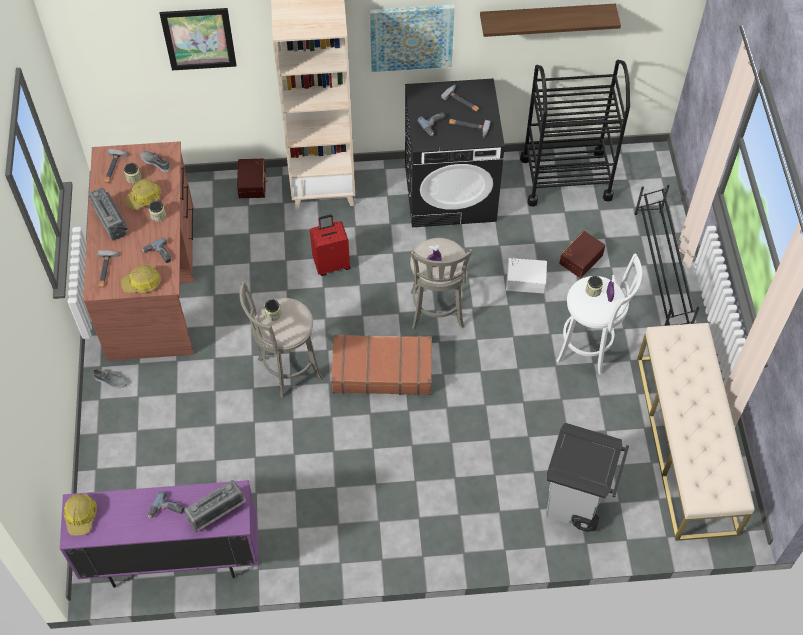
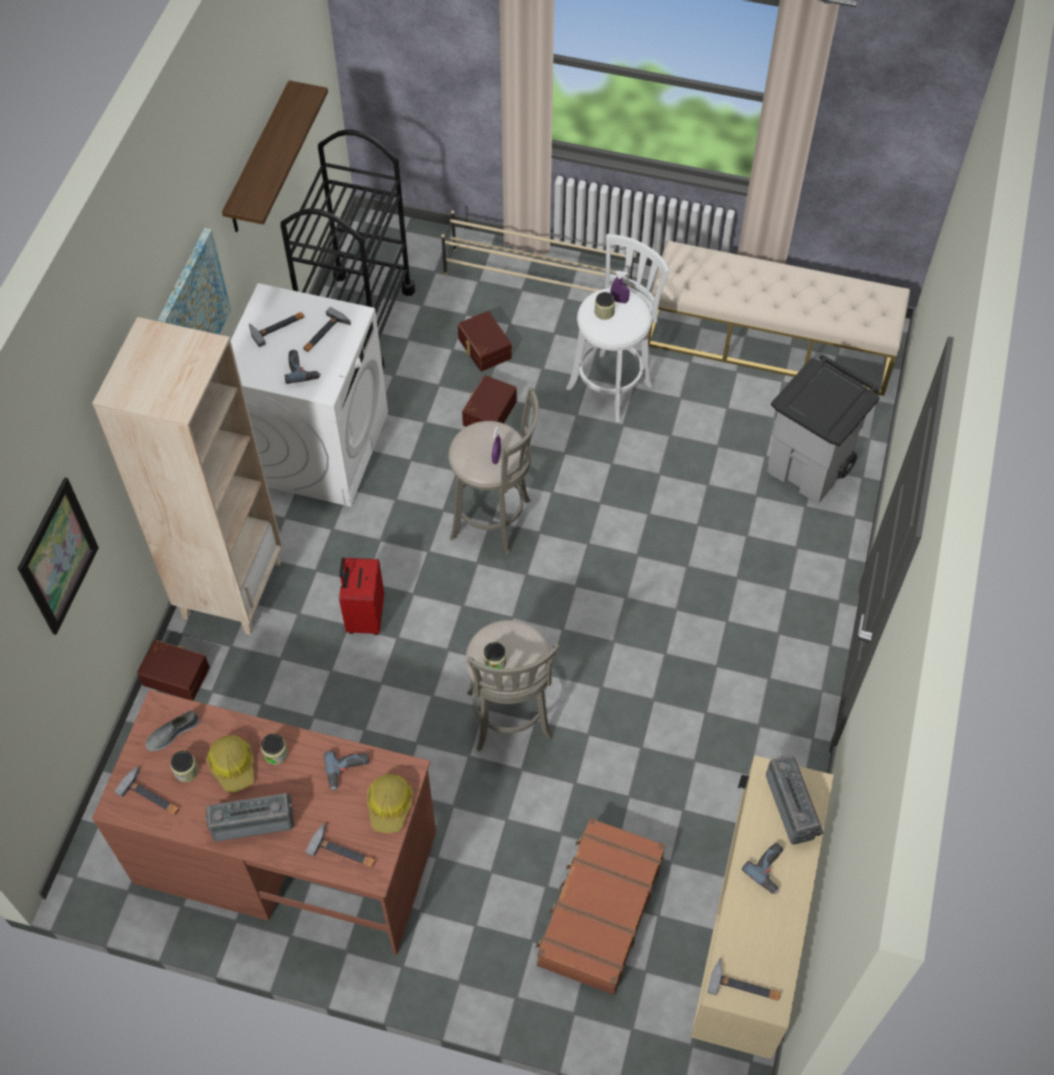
camera: 70 degrees left, 0 degrees up
(81, 516) = (745, 985): hard hat -> hammer
(110, 380) = (433, 958): grey shoe -> none
(173, 559) = (749, 940): purple cabinet -> beige cabinet
(382, 370) = (555, 608): brown suitcase -> brown suitcase (599, 911)
(450, 192) = (317, 446): black washing machine -> white washing machine
(525, 279) = (488, 412): white storage box -> brown storage box
(661, 271) = (538, 280): black shoe rack -> beige shoe rack

